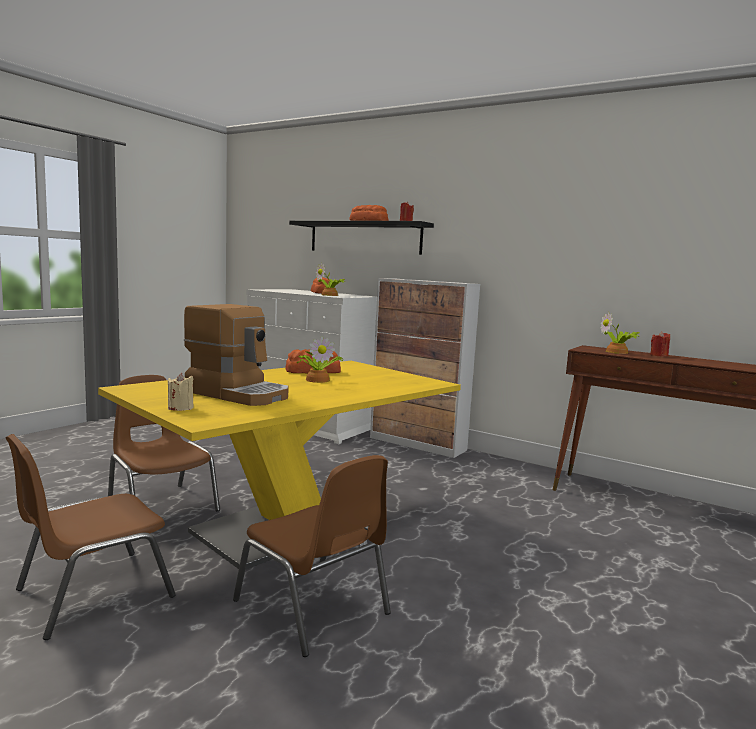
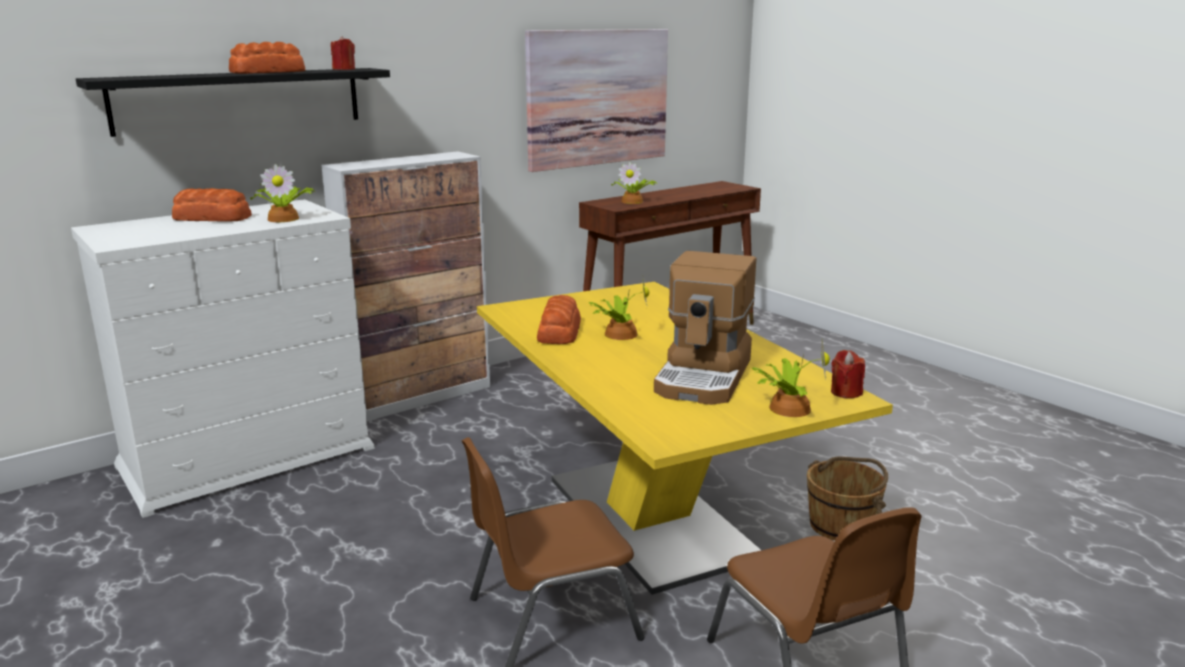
camera: 70 degrees left, 10 degrees up
(180, 408) = (787, 407): beige candle -> potted plant
(239, 394) = (705, 376): coffee machine -> coffee machine turned 150 degrees clockwise
(313, 608) = (842, 525): brown chair -> brown bucket
(625, 258) = (598, 98): none -> picture
(659, 355) = (653, 195): red candle -> red candle (846, 392)

